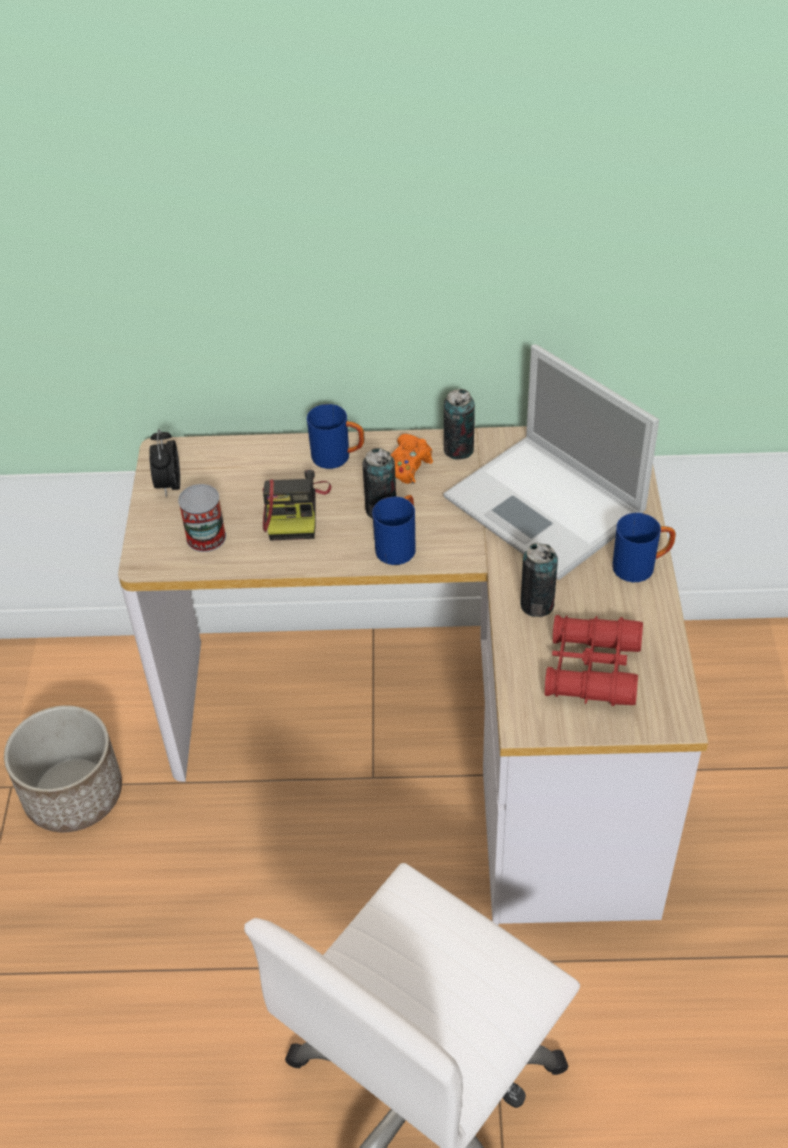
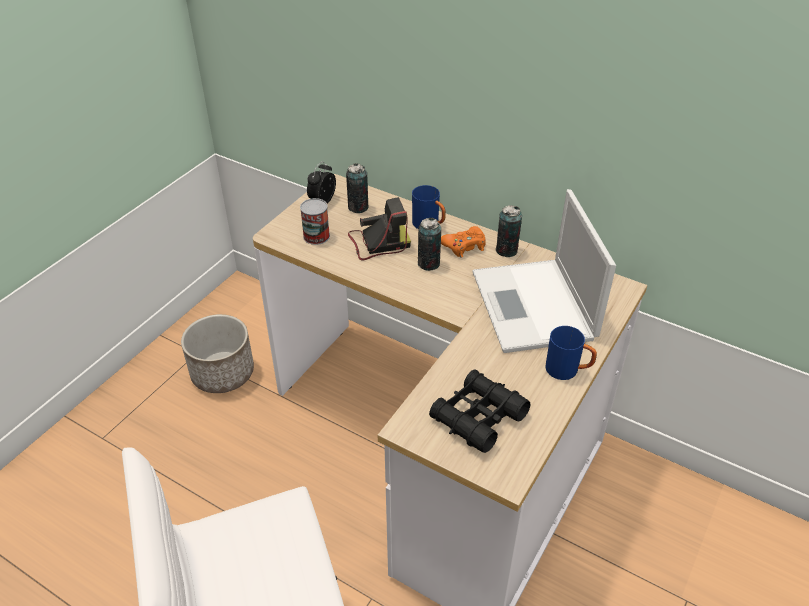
camera: 30 degrees right, 5 degrees down
(294, 510) = (378, 243): camera -> camera turned 135 degrees counterclockwise
(399, 545) = (421, 288): blue mug -> none
(537, 605) = (476, 361): can -> can (358, 207)
(592, 669) = (478, 417): red binoculars -> black binoculars

